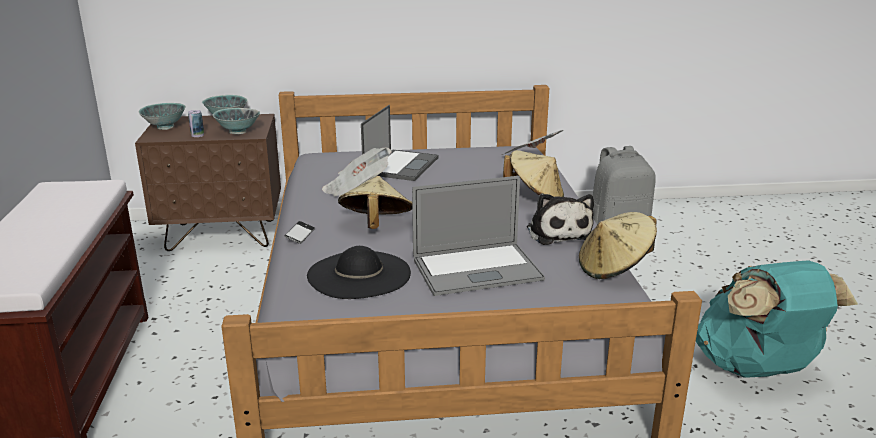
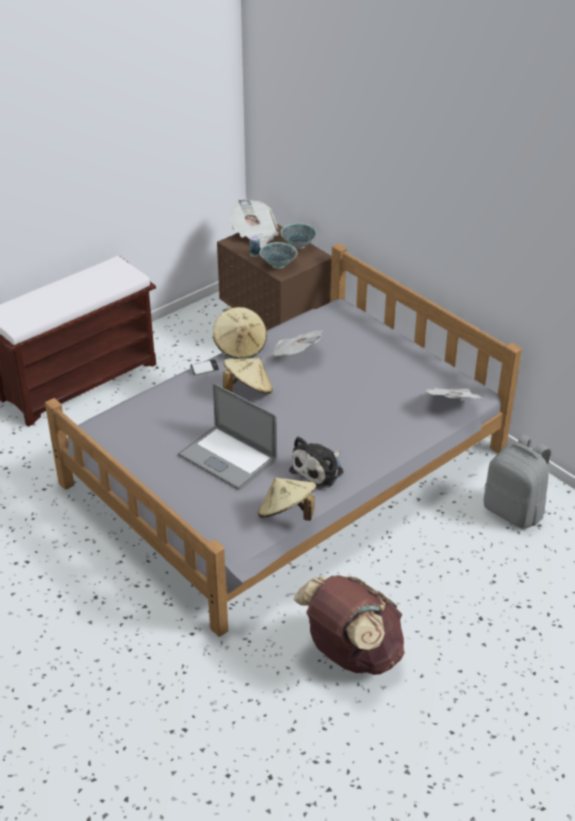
camera: 55 degrees right, 15 degrees up
(165, 127) = (254, 234): bowl -> newspaper
(359, 274) = (177, 416): black hat -> none
(401, 165) = (361, 352): laptop -> none
(535, 196) = (373, 437): beige hat -> beige hat (240, 347)
(757, 369) = (351, 654): turquoise backpack -> brown backpack

